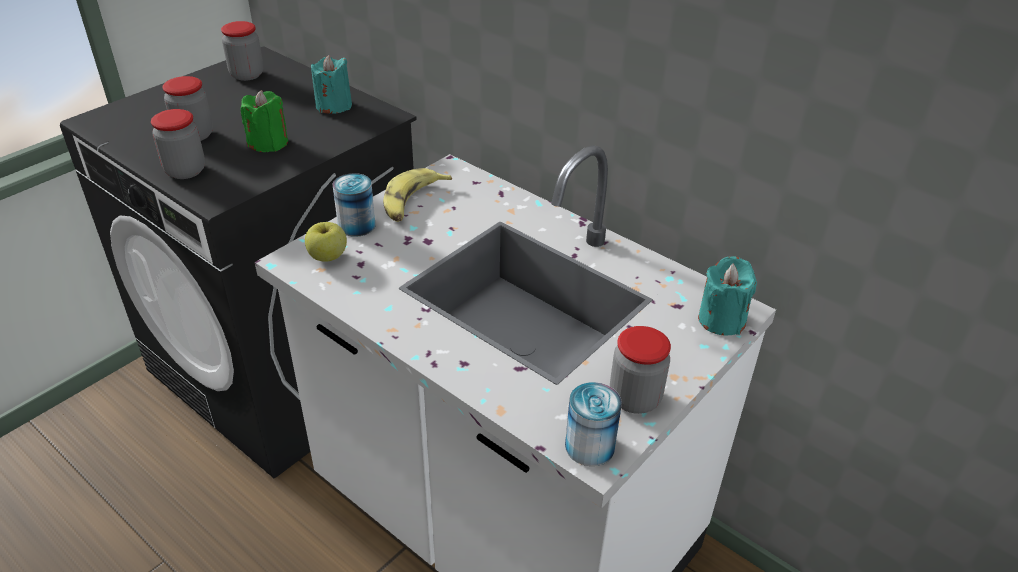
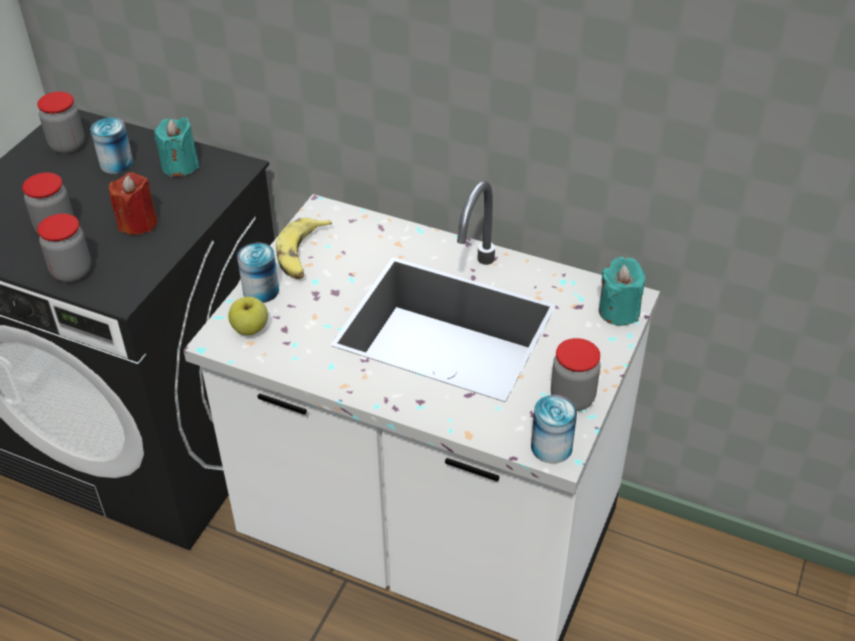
camera: 15 degrees left, 5 degrees up
(268, 143) = (138, 223): green candle -> red candle
(279, 95) = (116, 163): none -> can

